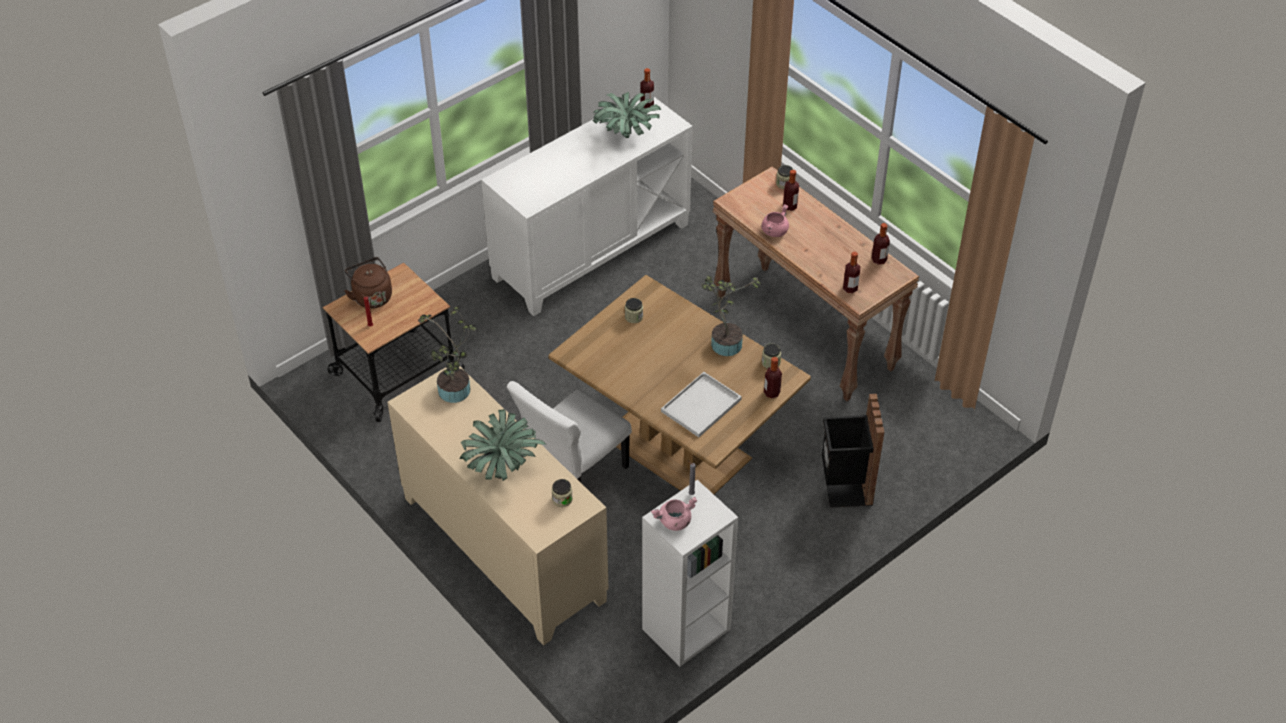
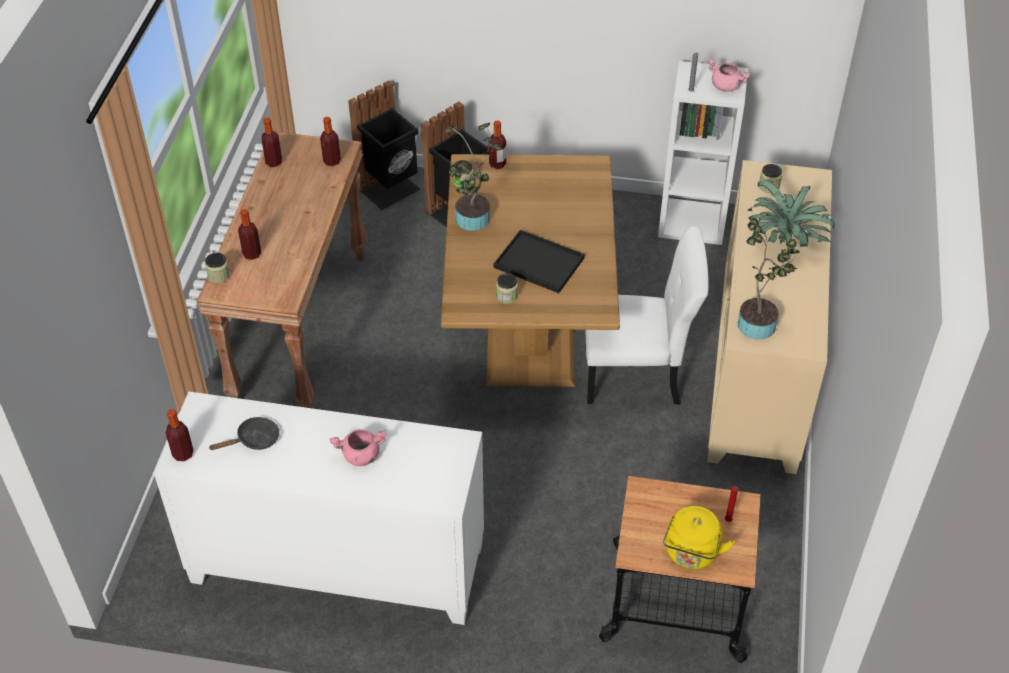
camera: 130 degrees left, 0 degrees up
(371, 296) = (691, 554): brown kettle -> yellow kettle
(626, 133) = (254, 440): potted plant -> black frying pan
(647, 350) = (537, 262): none -> black tray
(700, 406) = (561, 195): white tray -> none
(774, 231) = (301, 245): pink cooking pot -> pink cooking pot (360, 456)
(912, 460) = (390, 190): none -> black trash can

